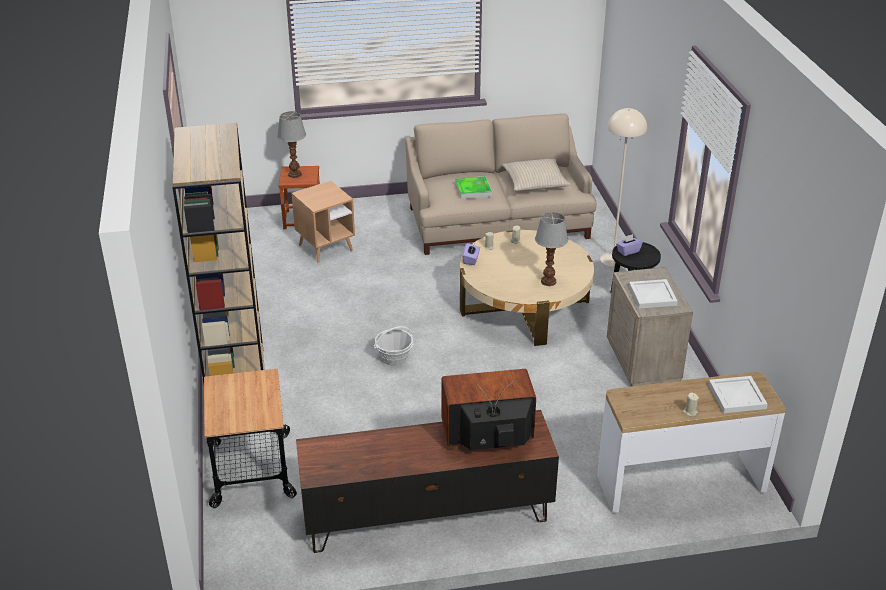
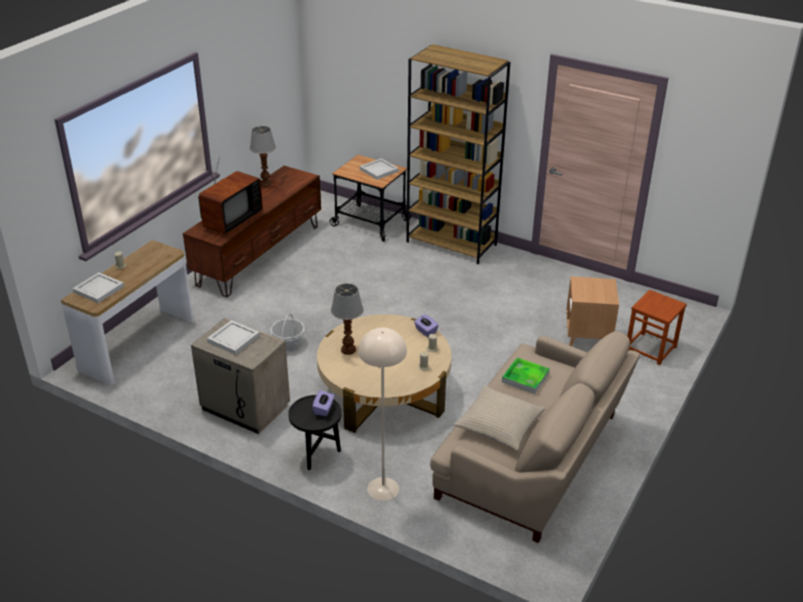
camera: 130 degrees right, 0 degrees up
(235, 393) = (379, 171): none -> white tray
(295, 174) = (661, 303): table lamp -> table lamp (265, 183)
(394, 357) = (403, 305): basket -> basket (288, 344)

